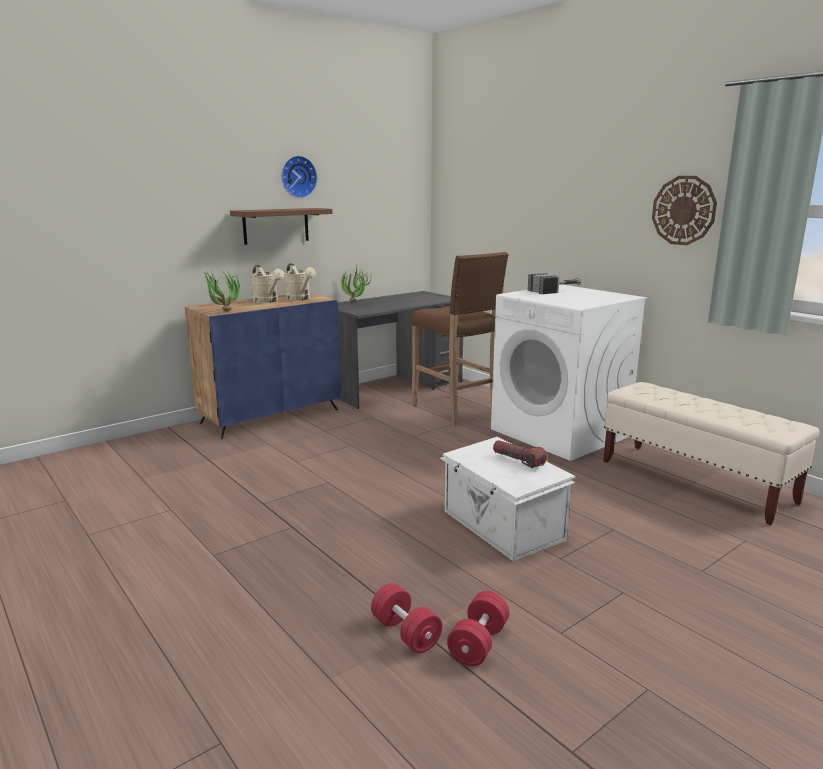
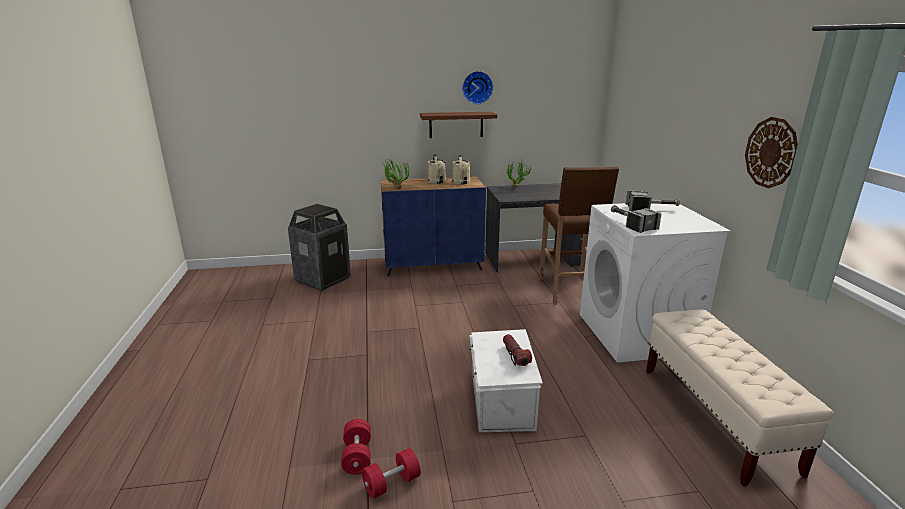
camera: 30 degrees right, 5 degrees up
(126, 461) = (323, 279): none -> trash can
(560, 302) = (630, 223): none -> hammer

